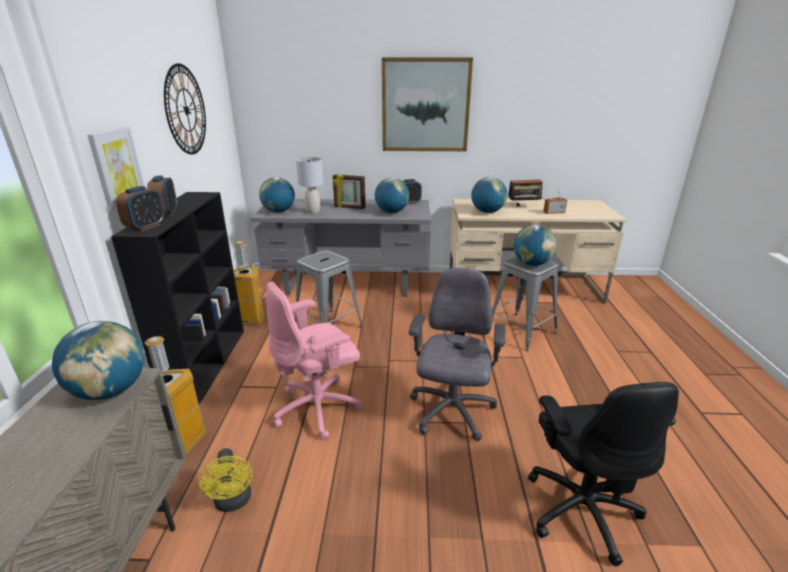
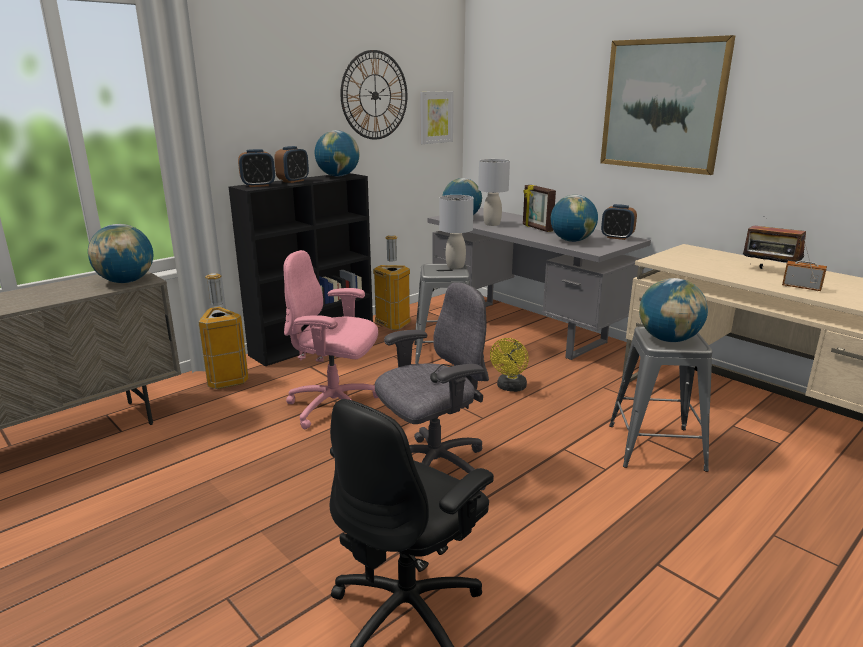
camera: 45 degrees right, 5 degrees down
(117, 167) = (257, 132): picture -> picture (435, 117)
(233, 502) = (196, 430): yellow fan -> yellow fan (510, 388)
(325, 254) = (455, 266): none -> grey table lamp
(487, 212) = (692, 264): globe -> globe (338, 176)

